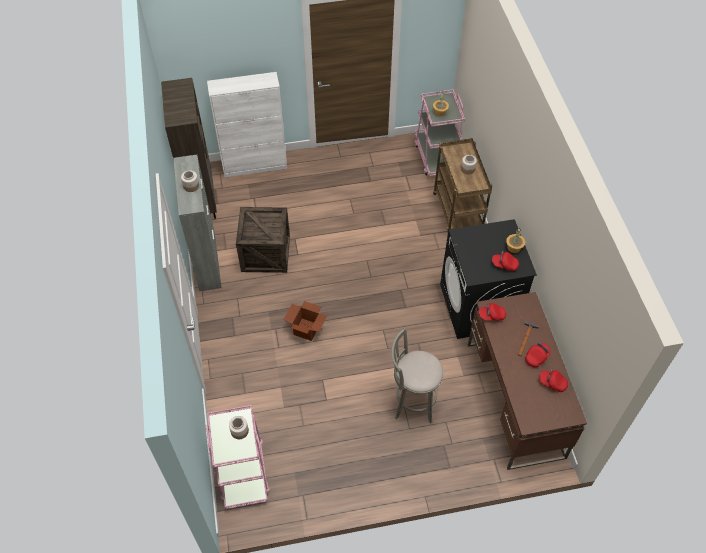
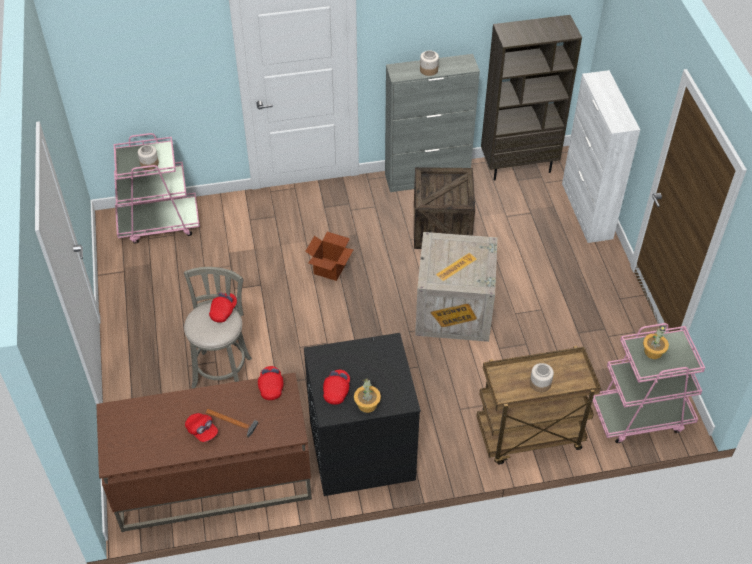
camera: 90 degrees right, 5 degrees down
(351, 248) = (455, 311): none -> crate
(552, 383) = (161, 444): red cap -> red cap (223, 311)

